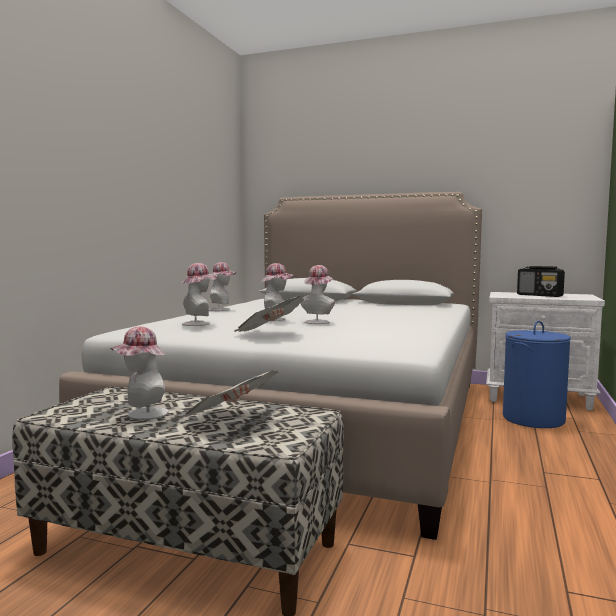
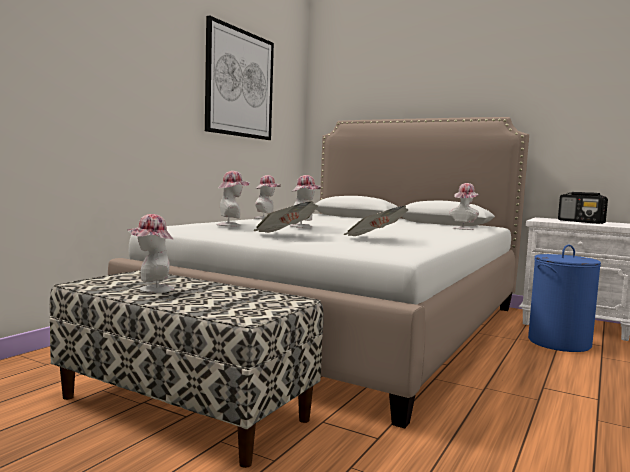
camera: 10 degrees right, 0 degrees up
(178, 160) = (240, 84): none -> picture
(230, 420) = (220, 298): newspaper -> newspaper (374, 239)
(318, 321) = (341, 230): hat -> hat (463, 228)

